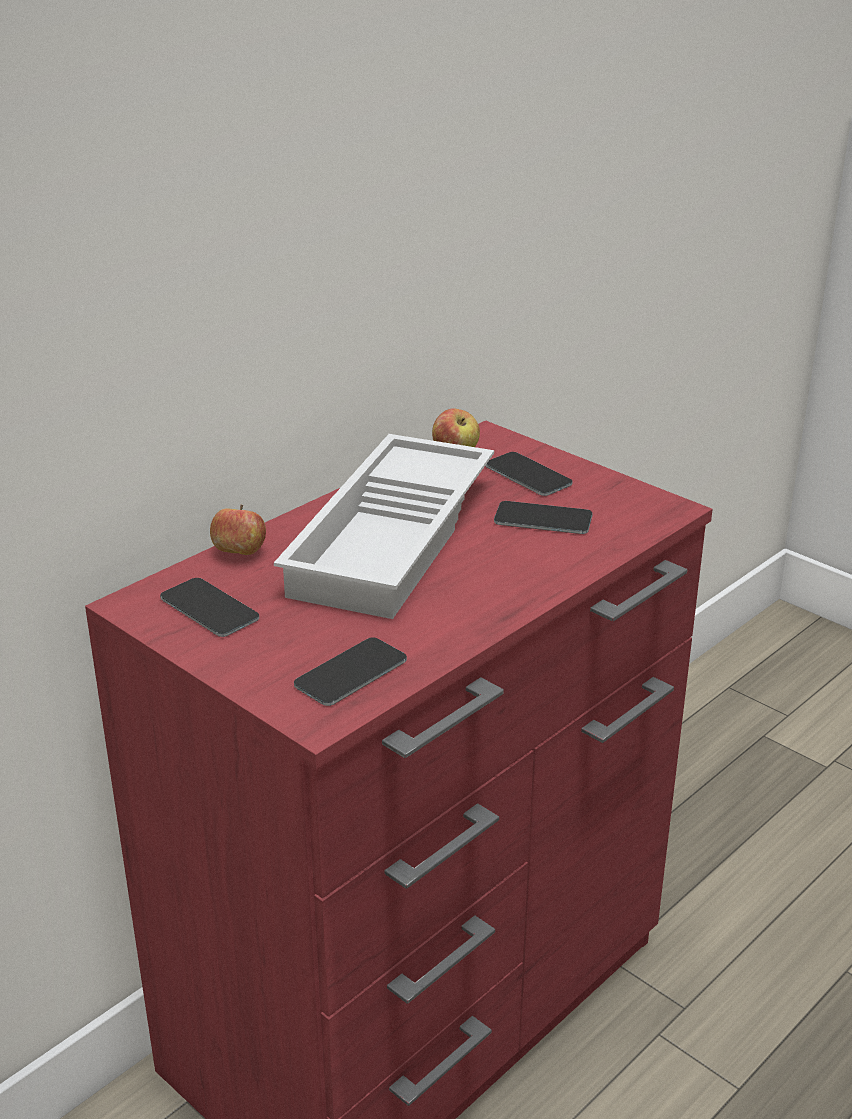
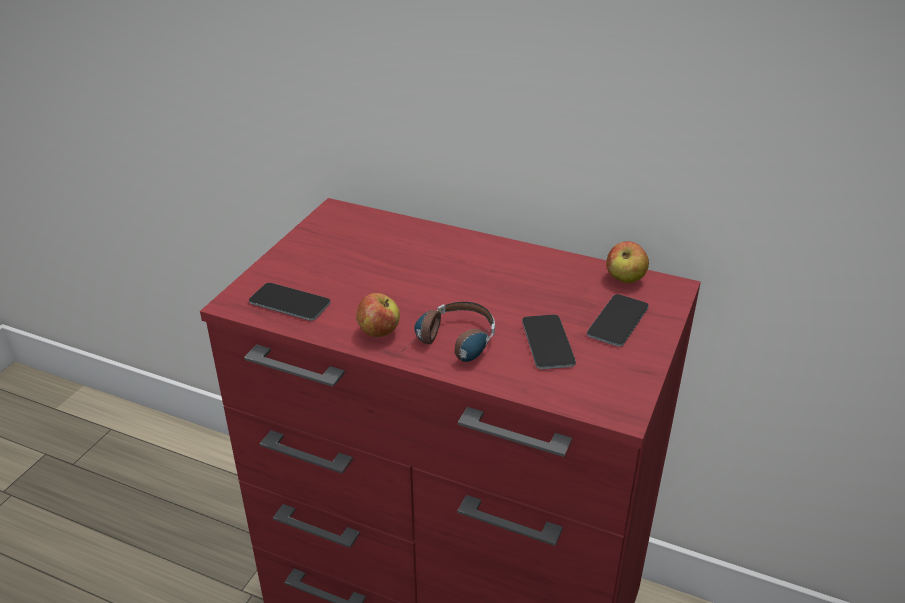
camera: 70 degrees right, 5 degrees up
(209, 608) = (342, 235): phone -> none
(239, 553) = (413, 228): apple -> apple (379, 332)
(395, 540) = (468, 281): white tray -> none
(519, 575) = (450, 347): none -> headphones

